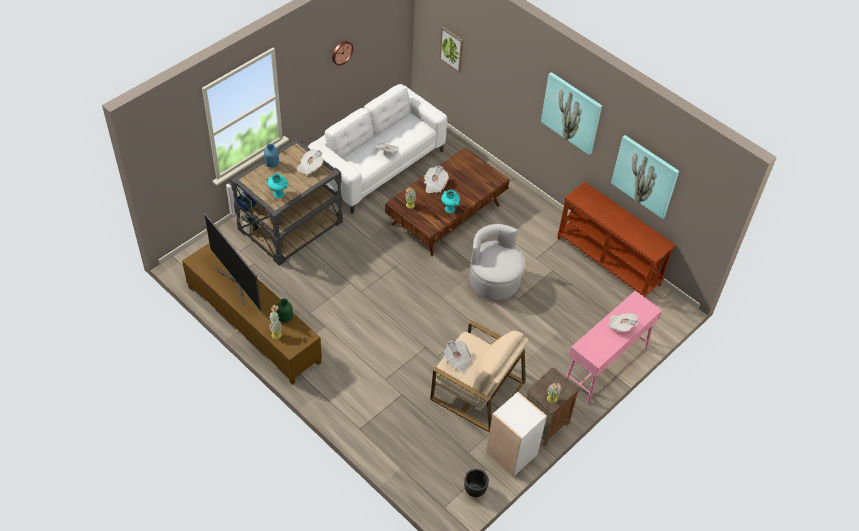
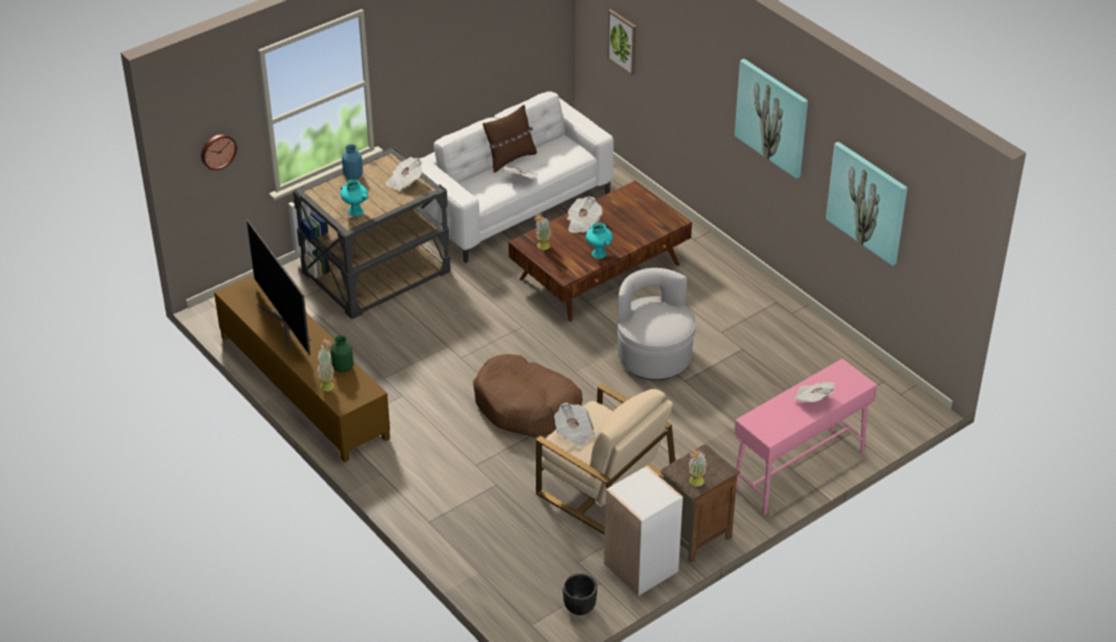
camera: 10 degrees right, 10 degrees down
(341, 52) = (463, 34): wall clock -> wall clock (217, 151)
(376, 135) = (510, 159): none -> brown pillow
(413, 328) = (527, 406): none -> brown dog bed
(609, 261) = (828, 342): brown console table -> none

